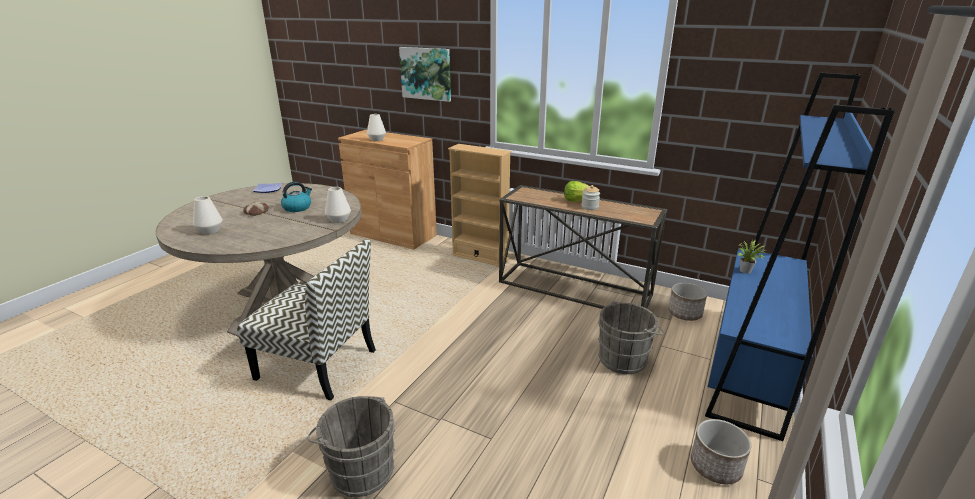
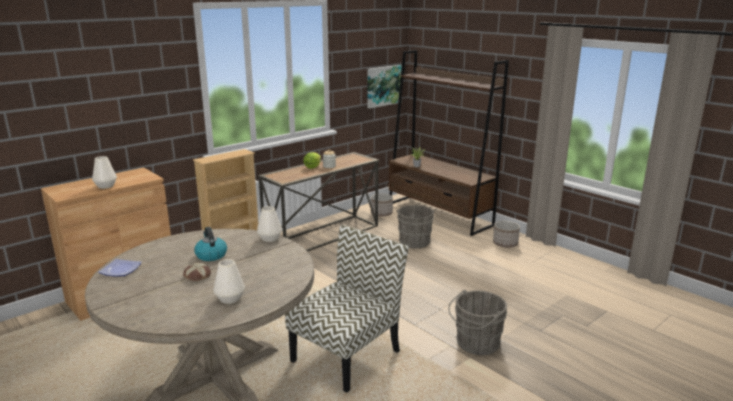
camera: 70 degrees left, 5 degrees down
(426, 73) = (128, 100): picture -> picture (383, 86)
(749, 366) = (439, 214): blue bookcase -> brown bookcase

